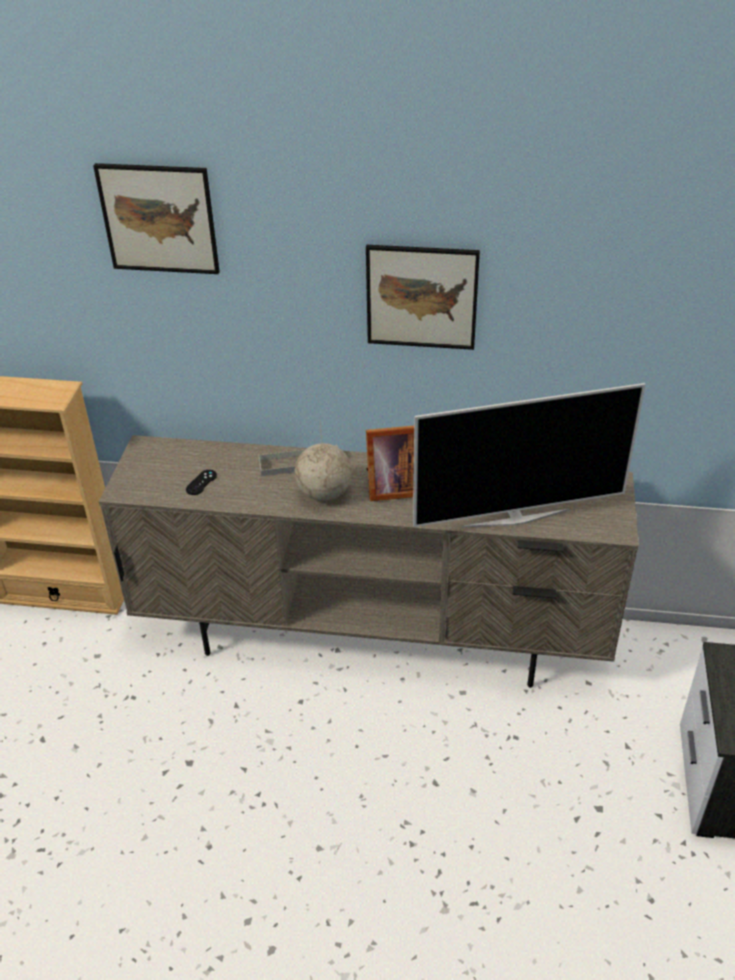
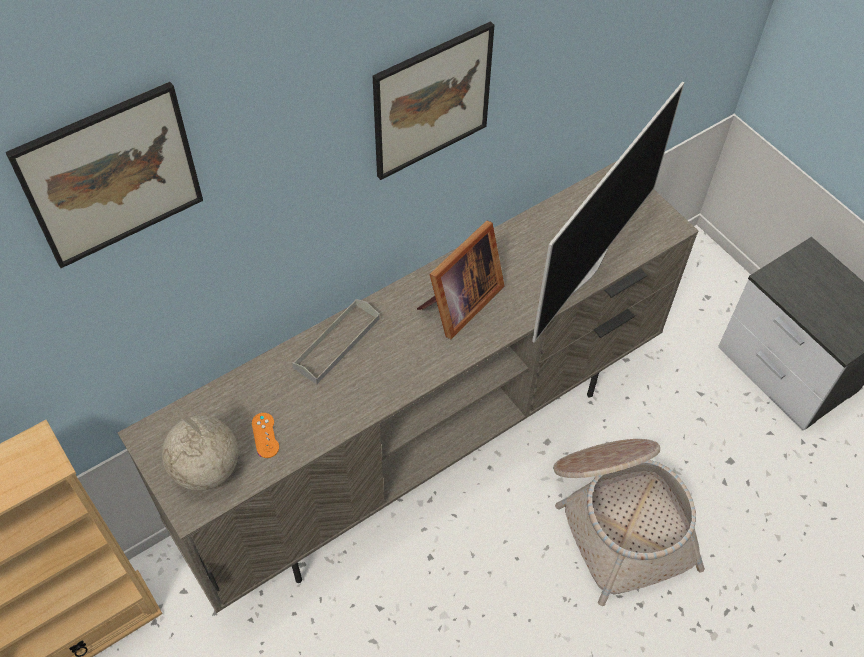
camera: 45 degrees left, 15 degrees up
(201, 482) = (265, 435): black game controller -> orange game controller
(325, 493) = (399, 360): globe -> globe (206, 468)
(460, 779) = (619, 519): none -> basket

